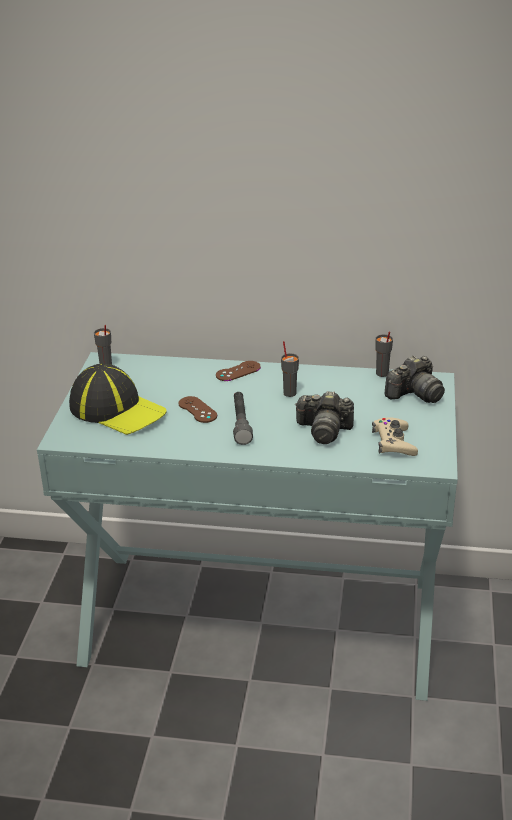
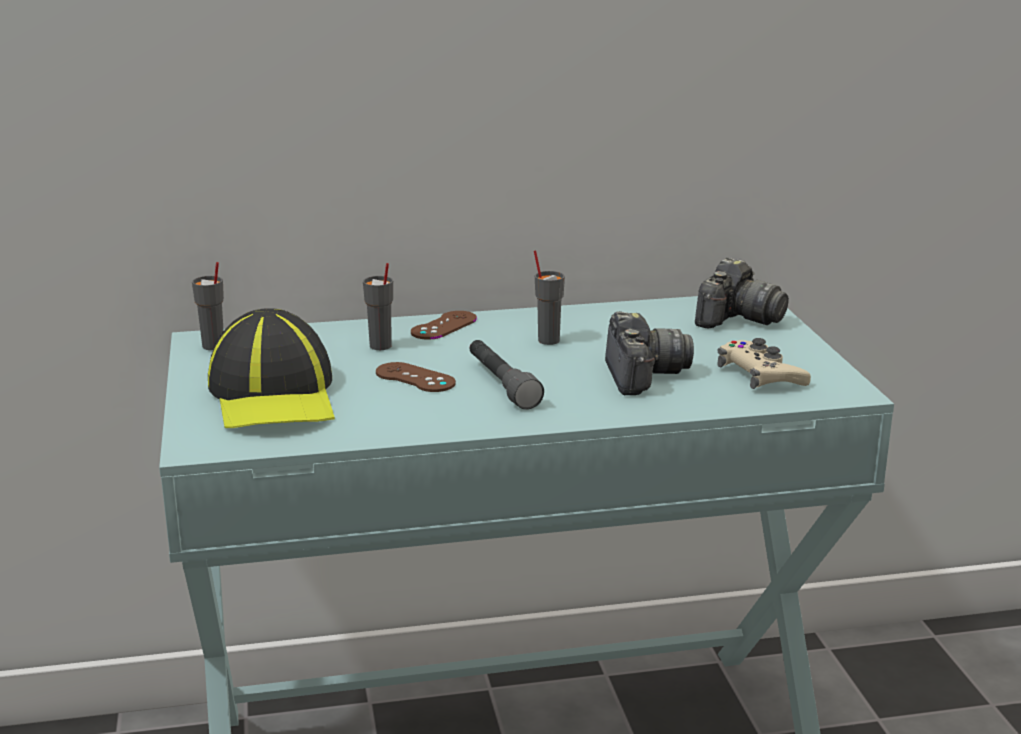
camera: 20 degrees left, 10 degrees down
(117, 410) = (274, 395): cap -> cap turned 60 degrees clockwise
(324, 430) = (642, 375): camera -> camera turned 90 degrees counterclockwise
(382, 374) = (668, 303): grey cup -> grey cup (380, 346)

